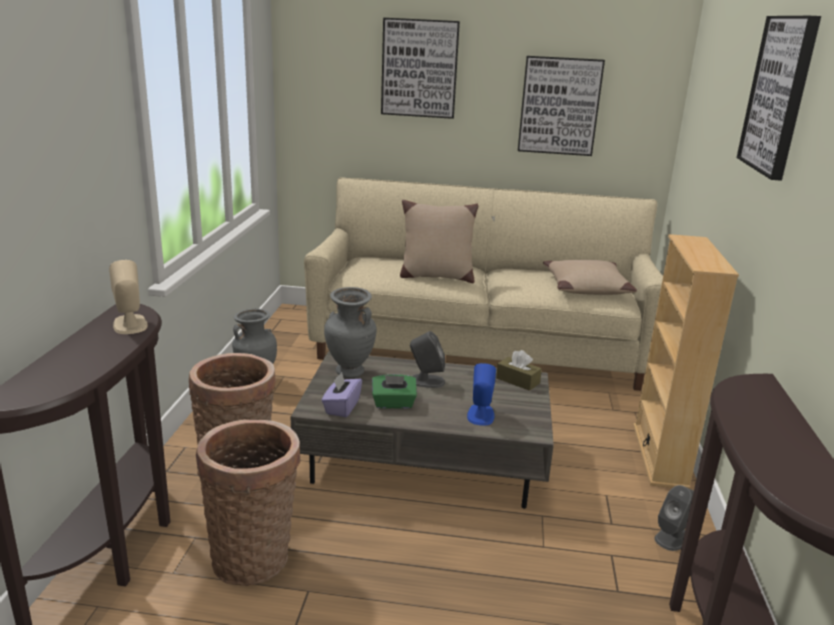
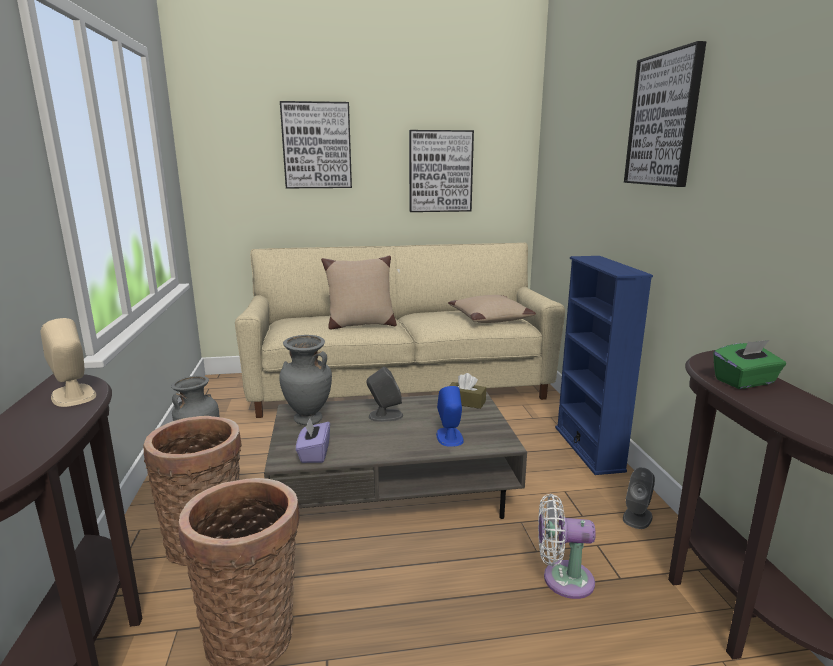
camera: 15 degrees left, 5 degrees down
(393, 404) = (364, 441): green tissue box -> green tissue box (745, 382)
(556, 578) = (562, 579): none -> white fan
(659, 455) = (588, 448): beige bookcase -> blue bookcase

